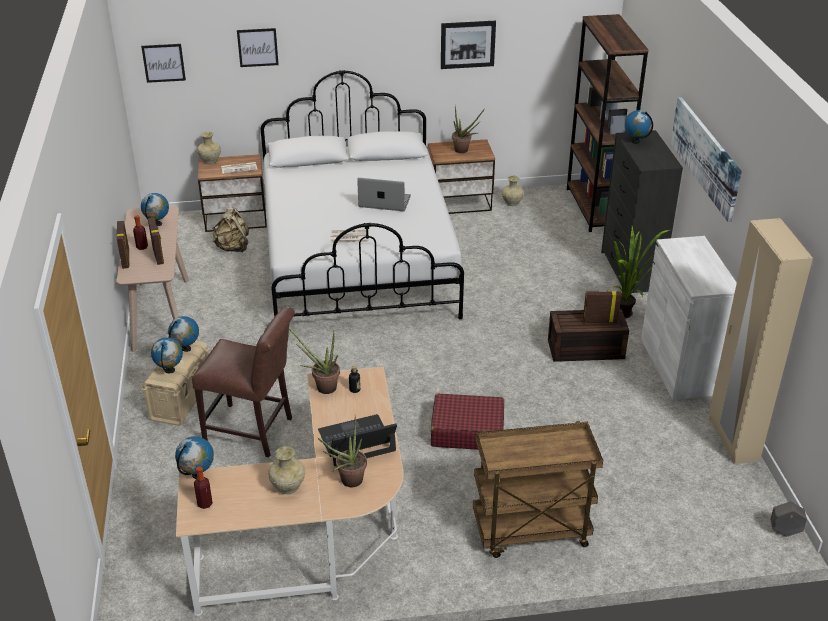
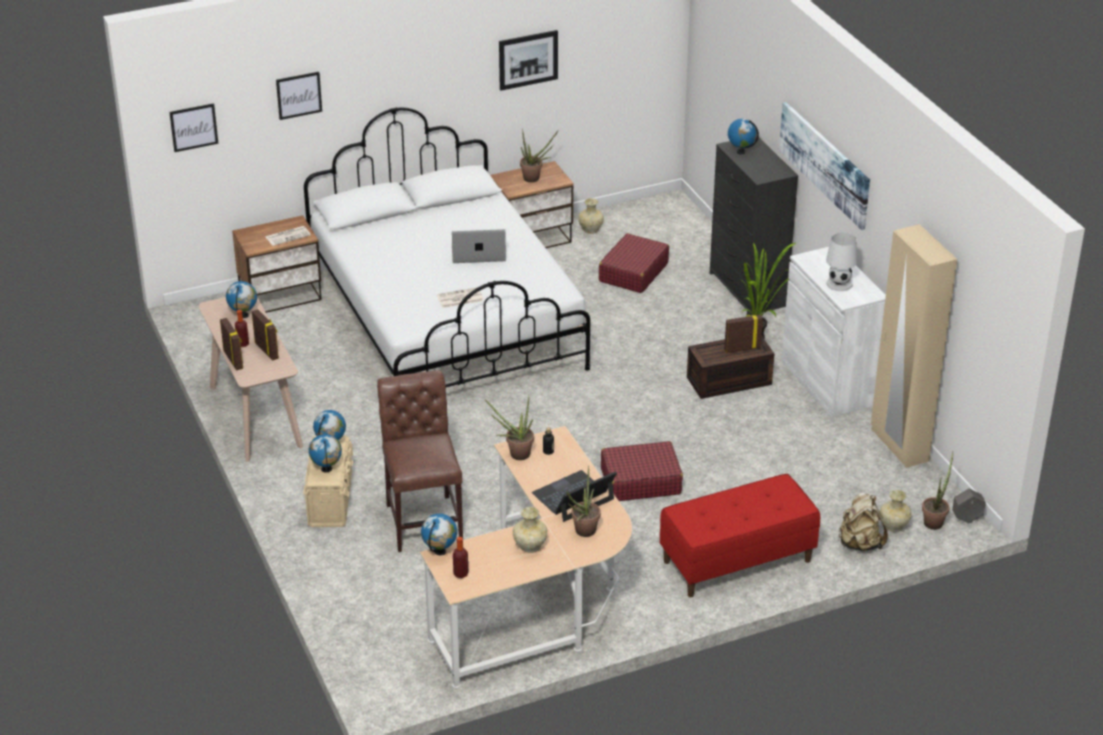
camera: 15 degrees left, 0 degrees up
(210, 161) = (249, 232): beige vase -> beige vase (893, 527)
(233, 248) = (295, 330): beige backpack -> beige backpack (860, 544)
(253, 432) = (423, 519): brown chair -> brown chair turned 105 degrees counterclockwise
(530, 532) = (737, 561): brown cart -> red bench
(534, 242) = (633, 272): none -> red suitcase
(594, 208) = (685, 223): brown bookcase -> none
(696, 271) = (839, 284): none -> white table lamp
(749, 527) = (935, 521): none -> potted plant

